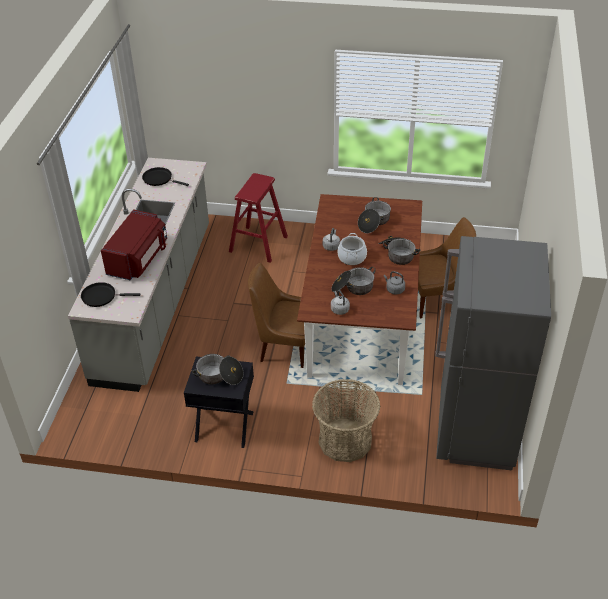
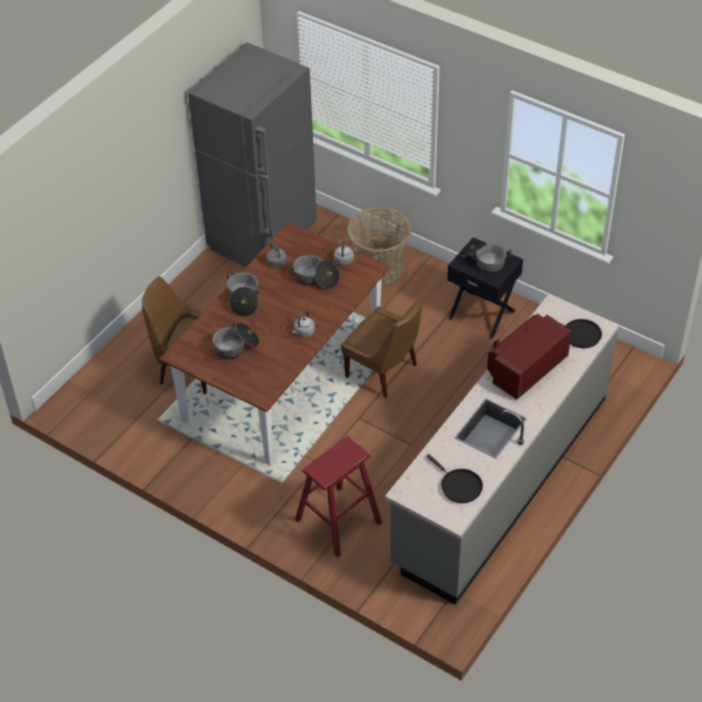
camera: 155 degrees left, 5 degrees up
(352, 257) = (292, 312): cooking pot -> none

